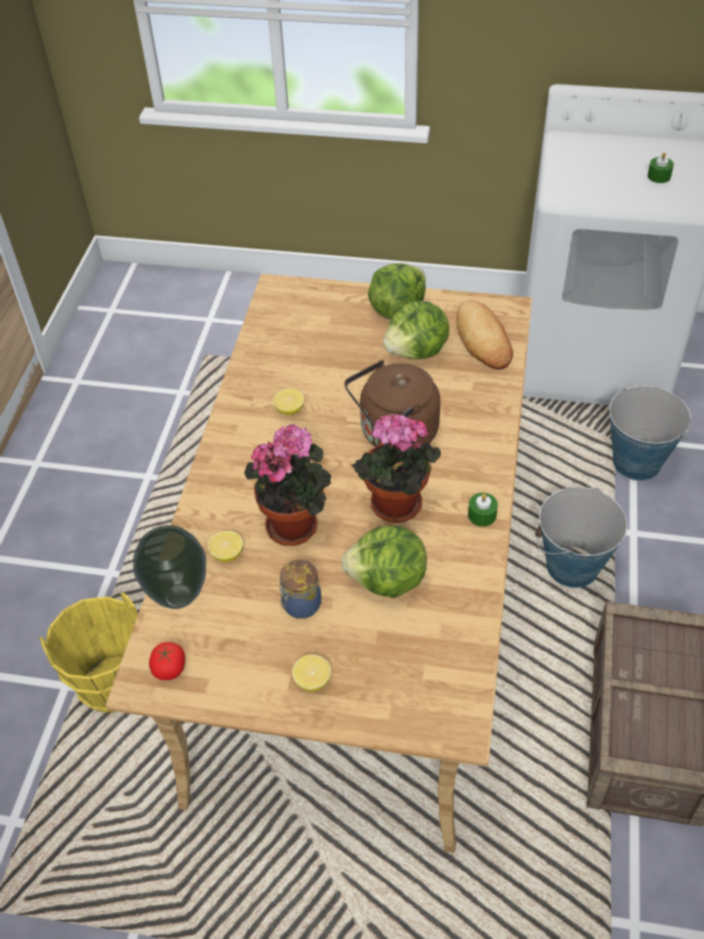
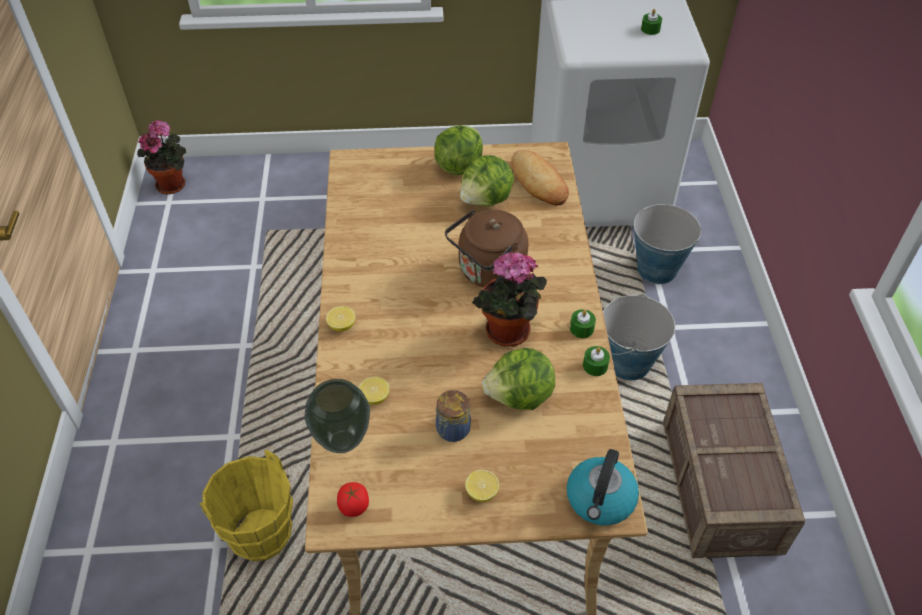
camera: 15 degrees left, 0 degrees up
(289, 410) = (391, 264): lemon -> lemon (342, 326)
(296, 523) = (427, 361): potted plant -> potted plant (173, 184)
(443, 715) = (600, 500): none -> kettle
(484, 560) = (595, 366): none -> green candle

